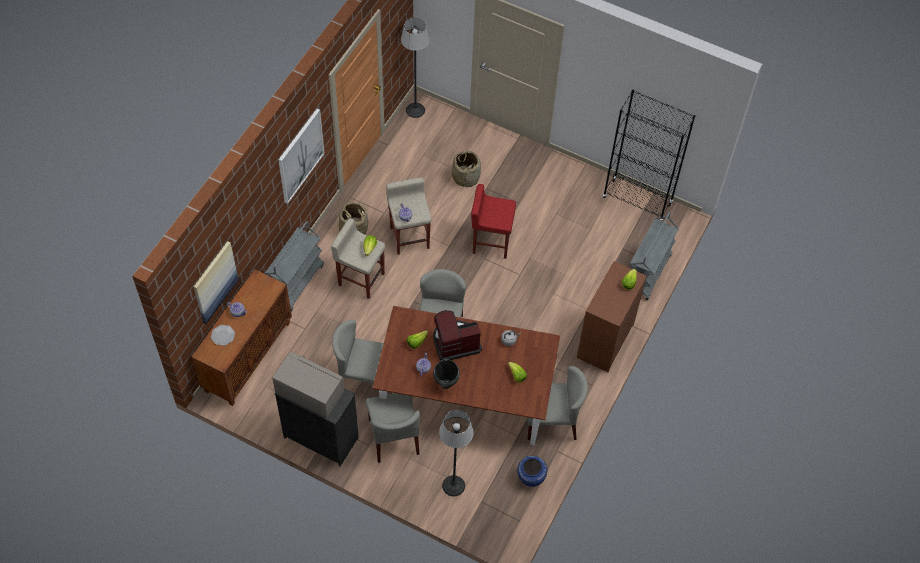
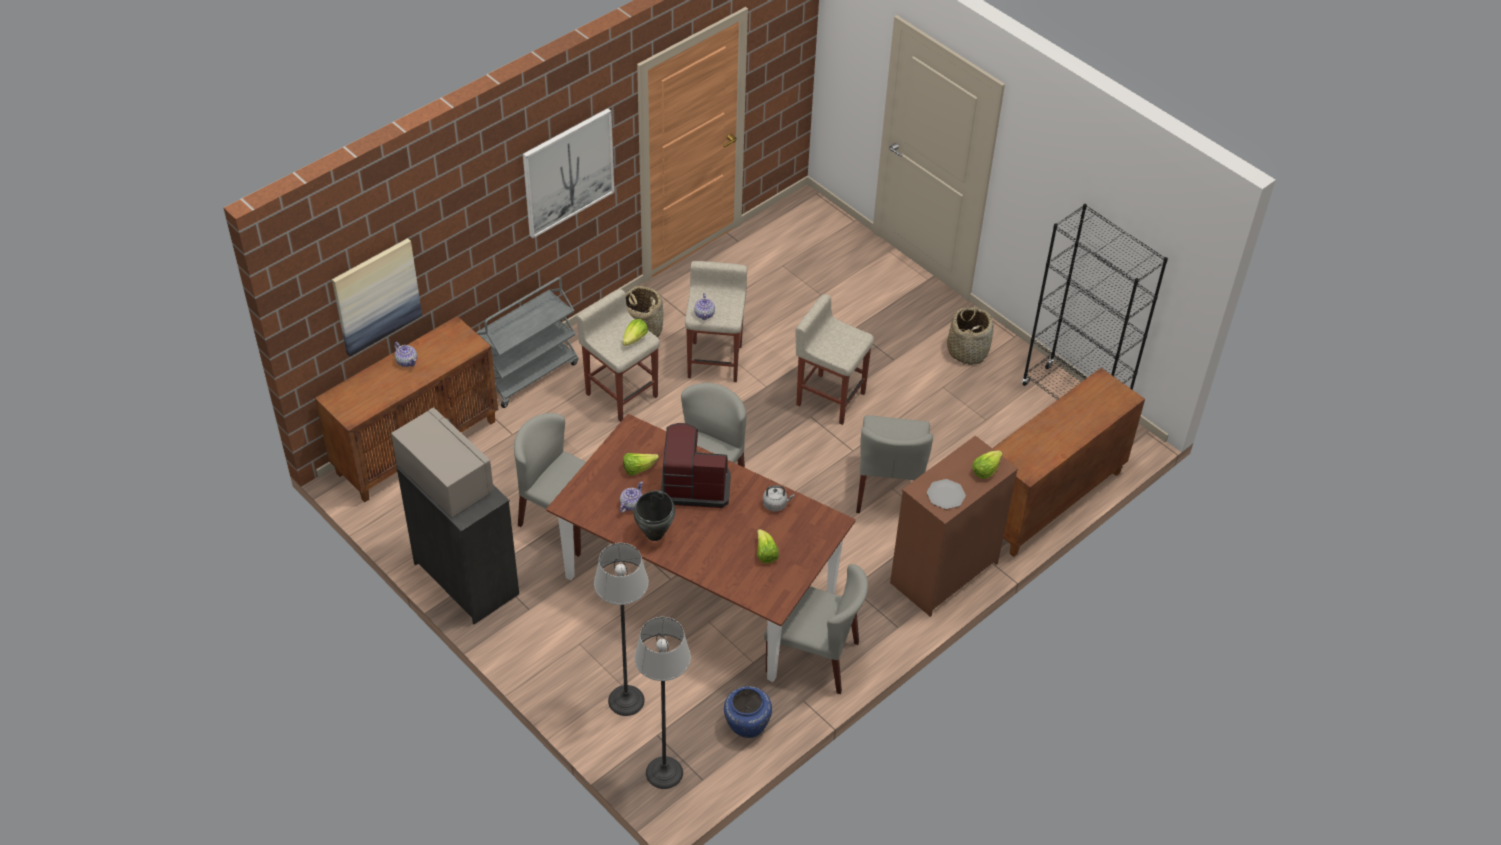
camera: 20 degrees right, 10 degrees down
(223, 335) = (371, 384): plate -> plate (945, 495)
(394, 437) = (570, 609): grey chair -> grey chair (889, 489)
(415, 110) = (796, 209): floor lamp -> floor lamp (664, 772)
(466, 177) = (831, 307): basket -> basket (968, 350)
(491, 242) = (829, 398): red stool -> beige stool
(648, 273) = (1049, 501): grey cart -> brown cabinet

